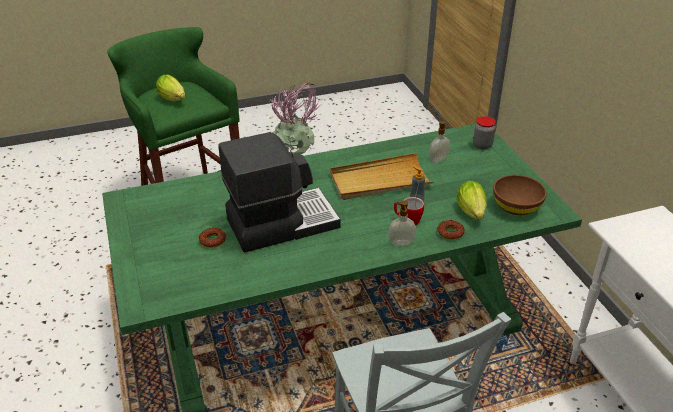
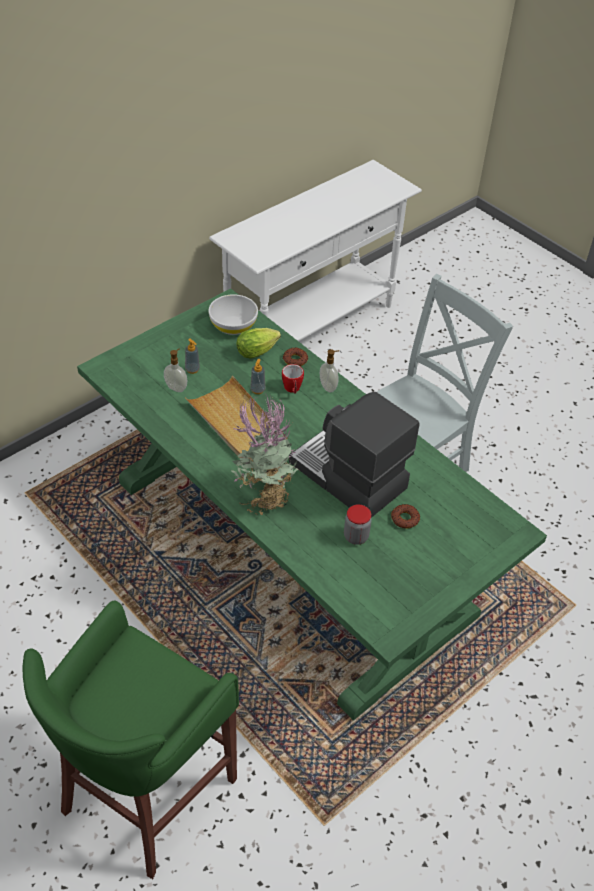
camera: 115 degrees left, 10 degrees up
(174, 100) = (144, 693): lettuce -> none
(459, 172) = (192, 369): none -> soap dispenser
(482, 145) = (132, 360): jar -> jar (356, 536)
(516, 207) = (233, 325): brown bowl -> white bowl

